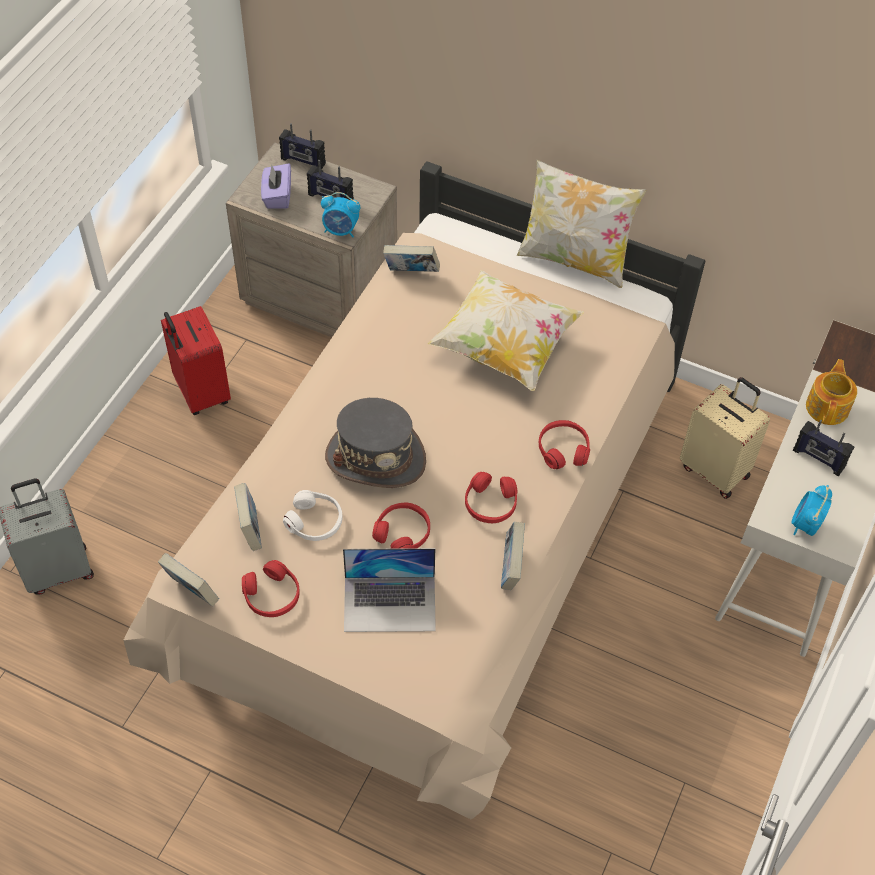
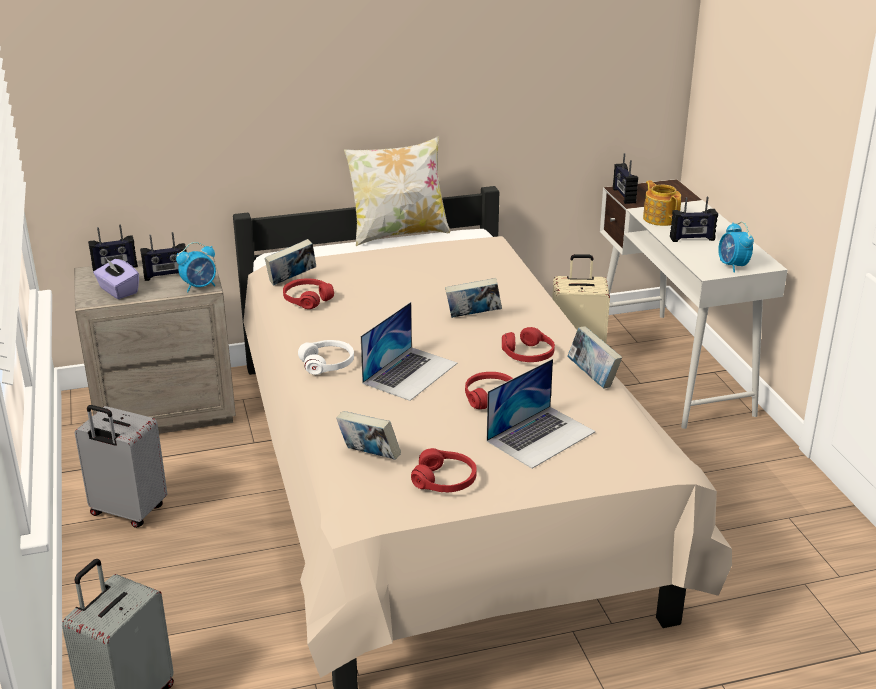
camera: 40 degrees left, 25 degrees down
(191, 592) = (374, 516): book -> book (473, 317)
(200, 393) = (127, 512): red suitcase -> grey suitcase
(315, 521) = (415, 425): white headphones -> white headphones (327, 363)
(375, 458) = (410, 373): grey hat -> laptop
(504, 347) = (417, 284): pillow -> none
(563, 449) = (533, 309): red headphones -> red headphones (307, 299)
(835, 347) = (623, 196): none -> radio

